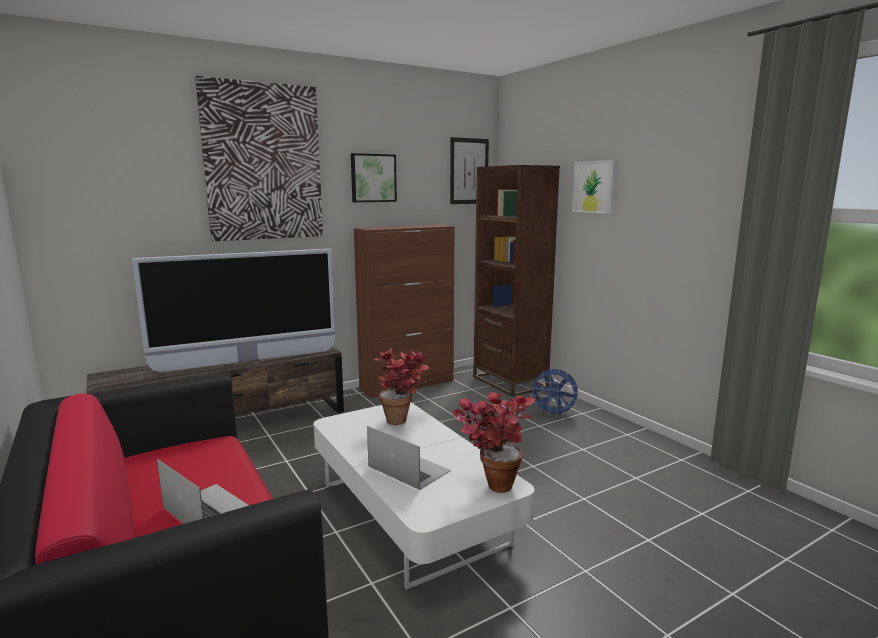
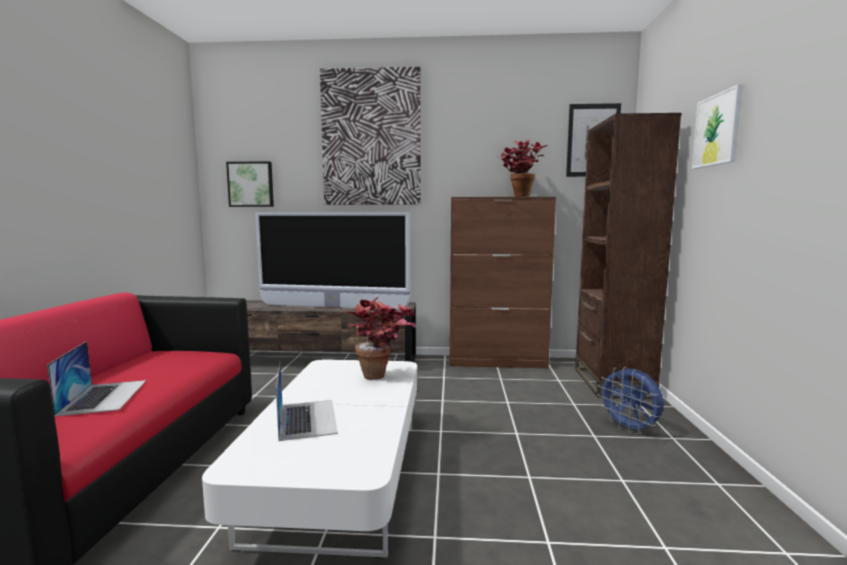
camera: 35 degrees right, 5 degrees down
(373, 178) = (475, 150): picture -> picture (251, 184)
(491, 483) = (350, 460): potted plant -> potted plant (518, 197)

